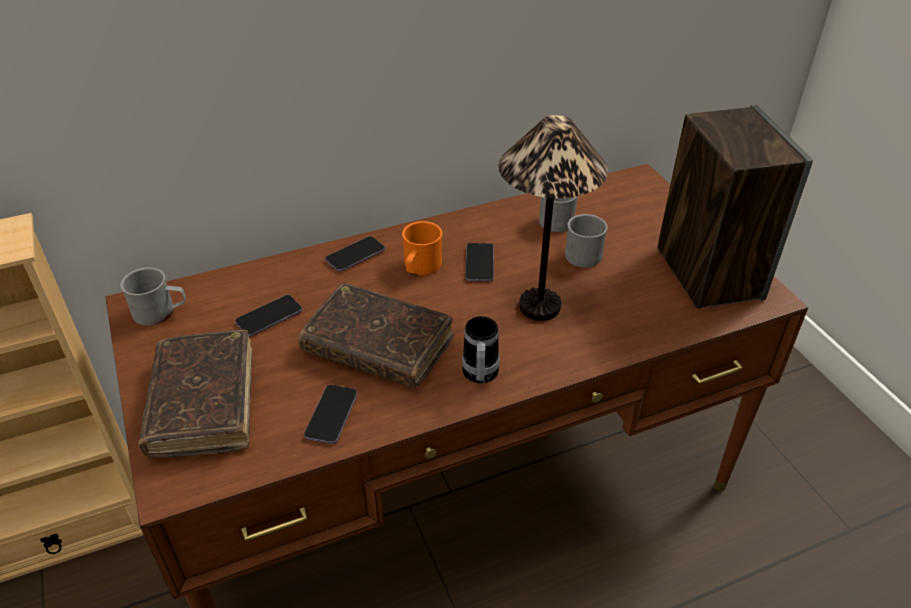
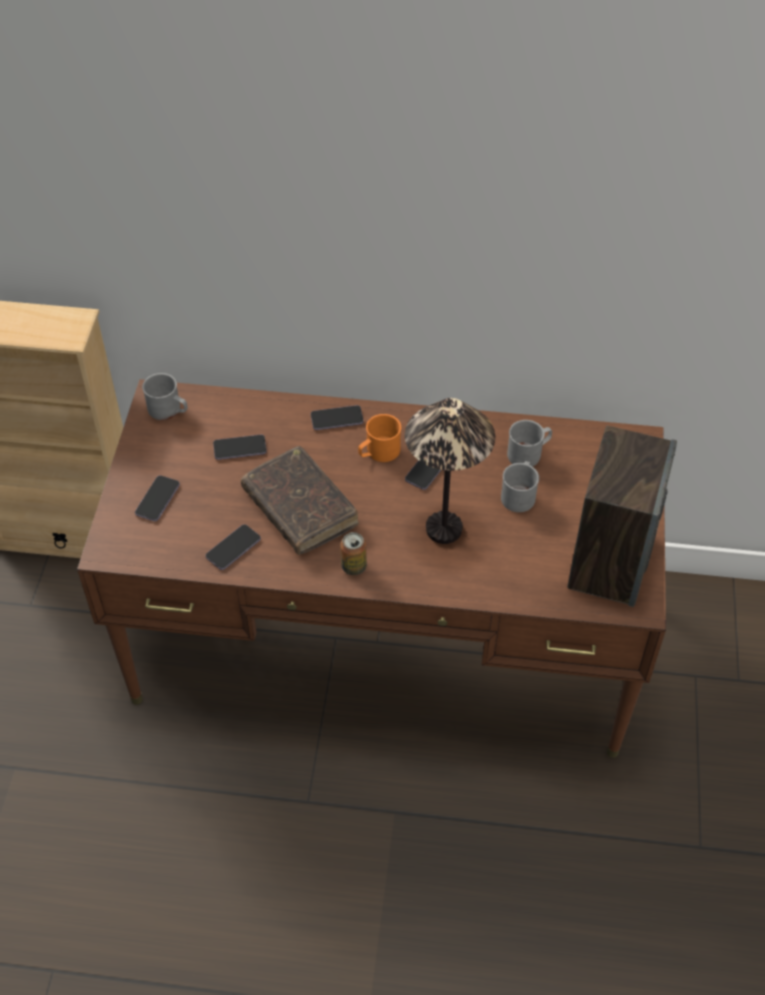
camera: 30 degrees right, 10 degrees up
(203, 403) = (157, 499): brown book -> phone
(479, 376) = (354, 566): mug -> can

